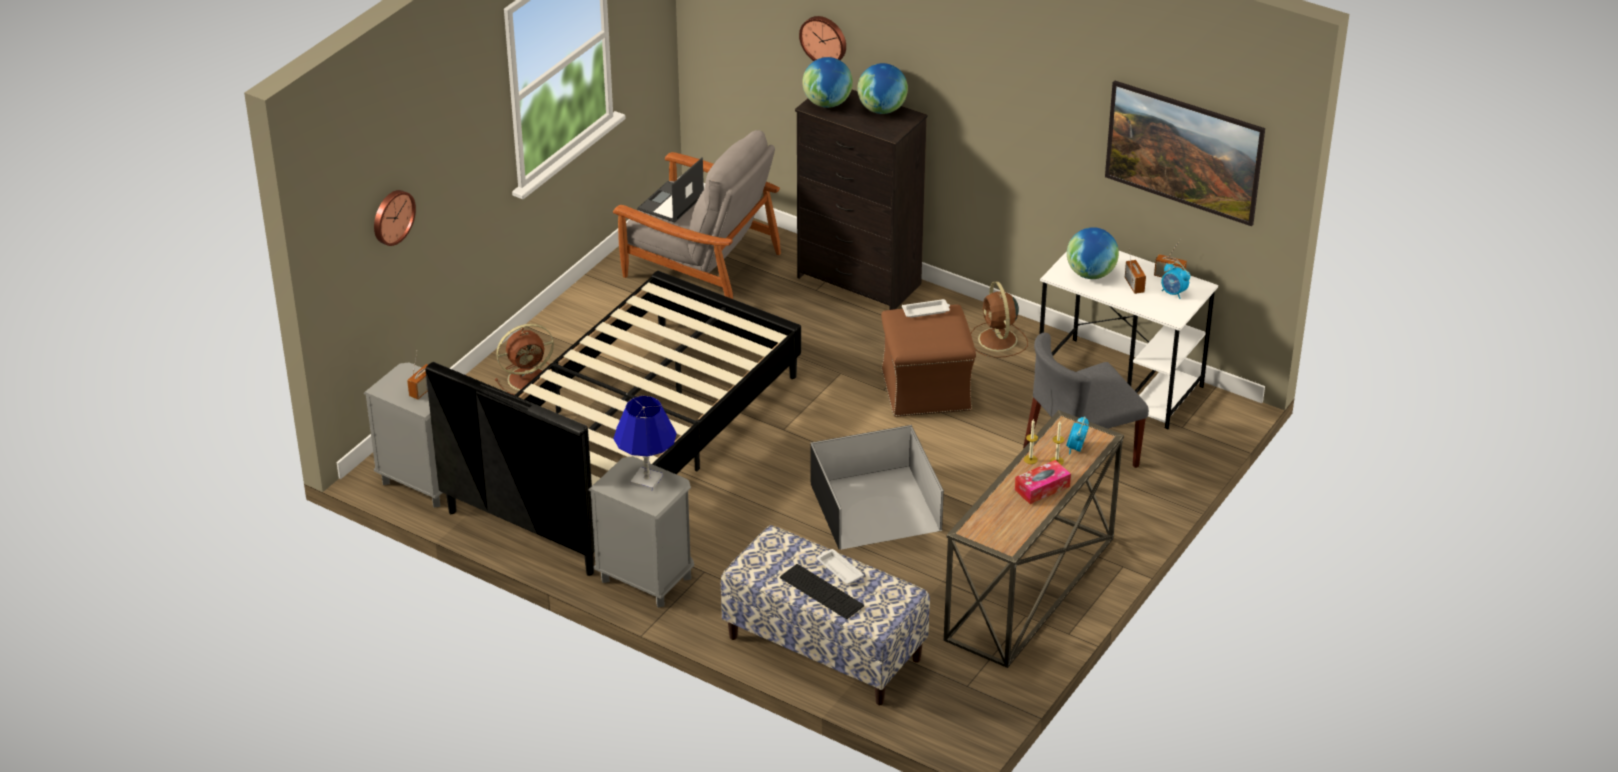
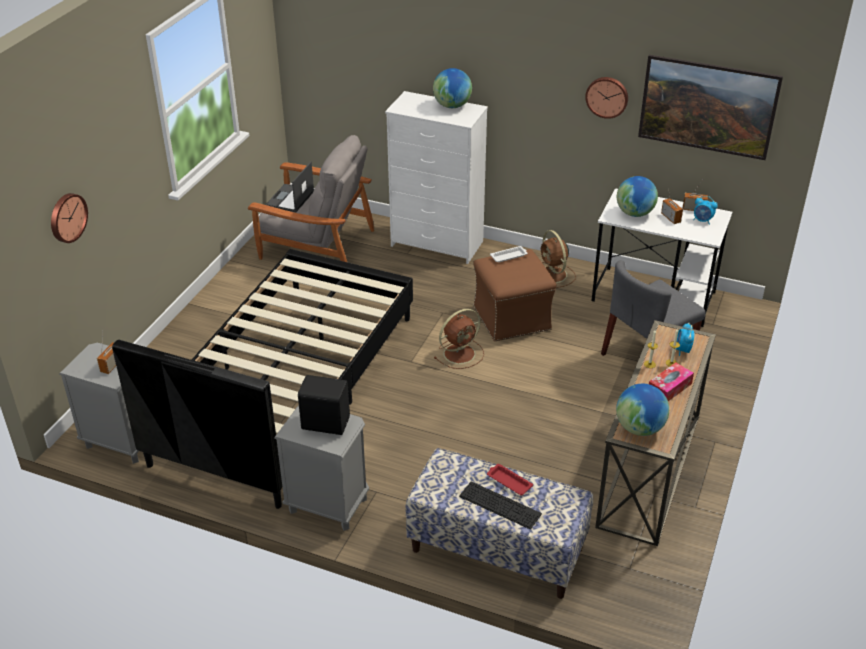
camera: 10 degrees left, 0 degrees up
(529, 378) = (199, 344): brown fan -> brown fan (460, 353)
(647, 480) = (325, 422): blue table lamp -> black speaker
(824, 39) = (399, 57): wall clock -> wall clock (607, 96)
(827, 103) = (409, 105): globe -> globe (640, 428)
(839, 569) = (508, 481): white tray -> red tray
(859, 282) = (437, 244): black dresser -> white dresser
(873, 507) = (500, 416): black storage box -> none

